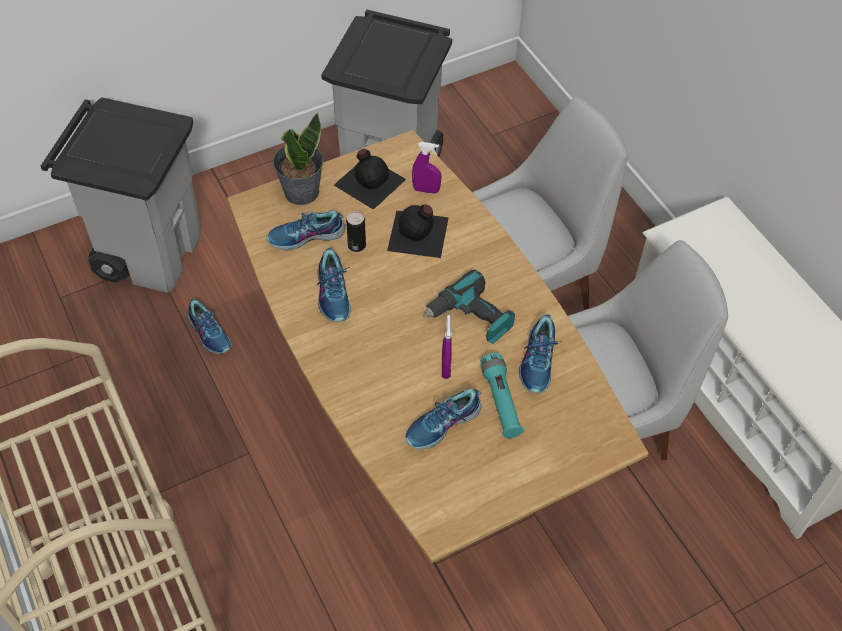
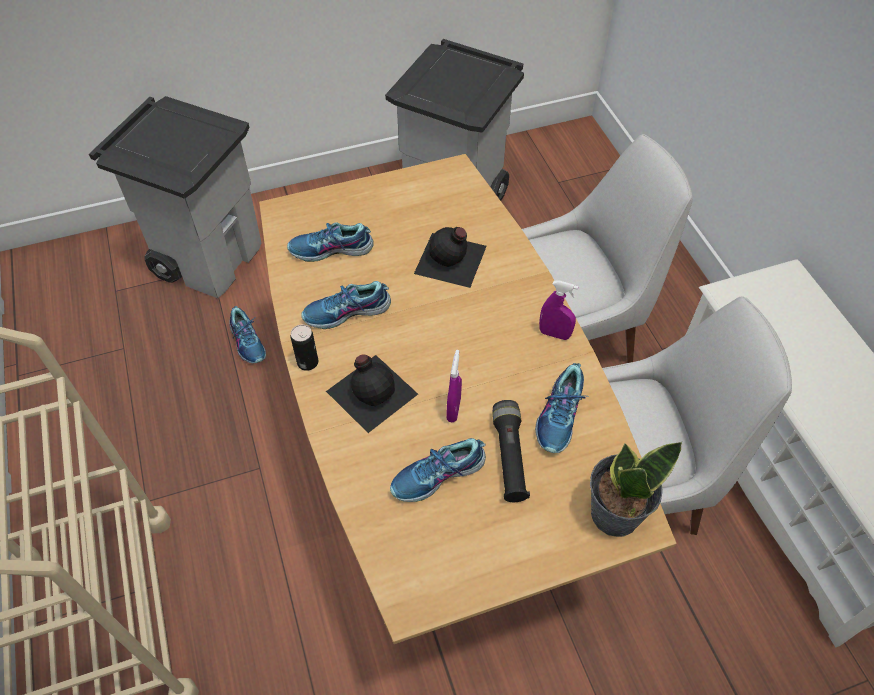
camera: 10 degrees right, 0 degrees up
(301, 191) = (336, 203): potted plant -> potted plant (614, 513)
(334, 293) = (347, 313): shoe -> shoe turned 75 degrees clockwise
(356, 245) = (382, 264): can -> can (307, 362)
(369, 181) = (410, 200): black bottle -> black bottle (372, 391)
(426, 190) = (468, 215): purple spray bottle -> purple spray bottle (554, 334)
(470, 318) = (491, 357): power drill -> none
(501, 401) = (509, 457): turquoise flashlight -> black flashlight

